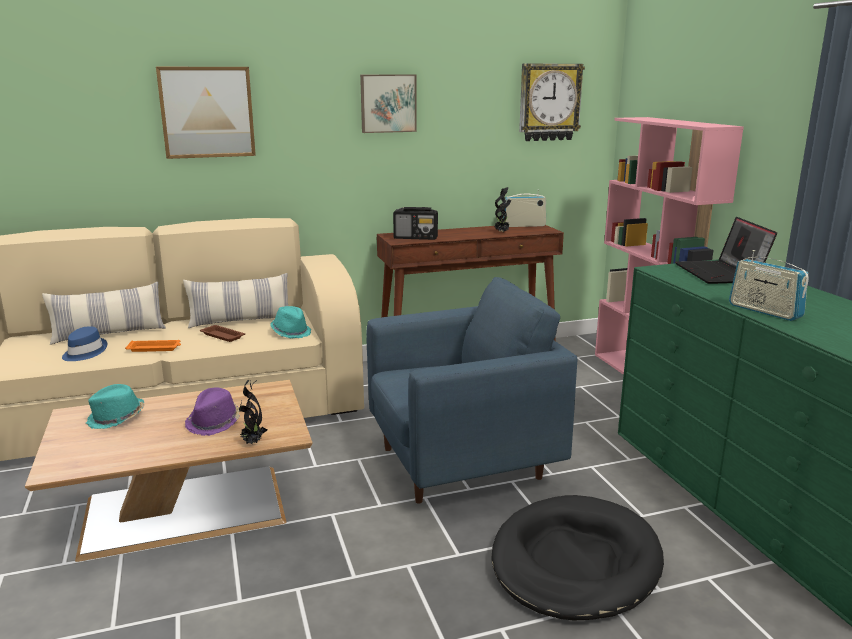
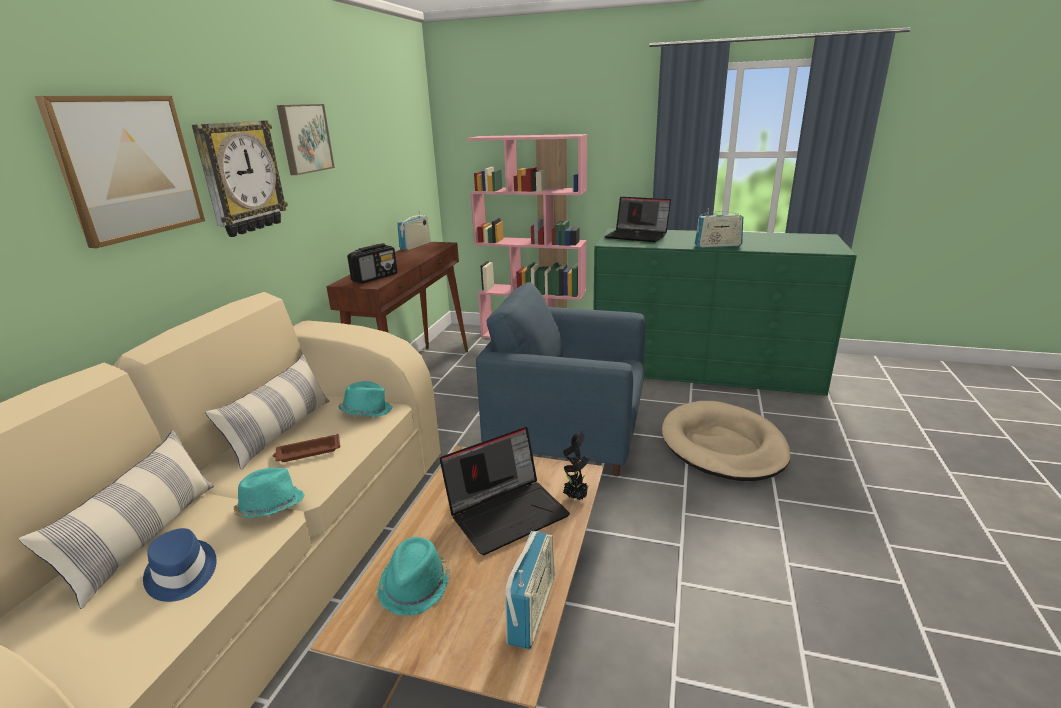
camera: 55 degrees left, 5 degrees up
(109, 461) = (532, 610): none -> radio
(155, 348) = (270, 507): orange tray -> turquoise hat
(214, 423) = (508, 512): purple hat -> laptop
(461, 463) = (569, 441): blue armchair -> blue armchair turned 90 degrees counterclockwise
(502, 232) = (419, 254): potted plant -> none
(549, 102) = (401, 129): wall clock -> wall clock (241, 177)
(575, 562) = (723, 445): black dog bed -> beige dog bed

